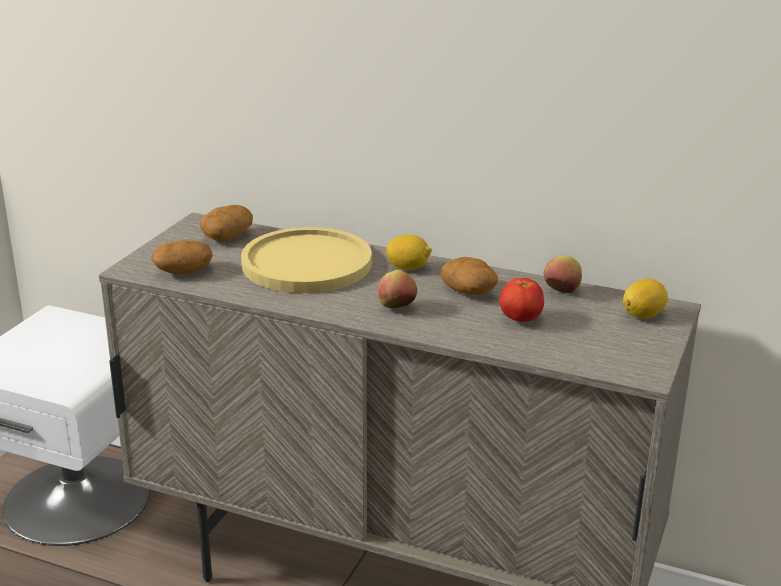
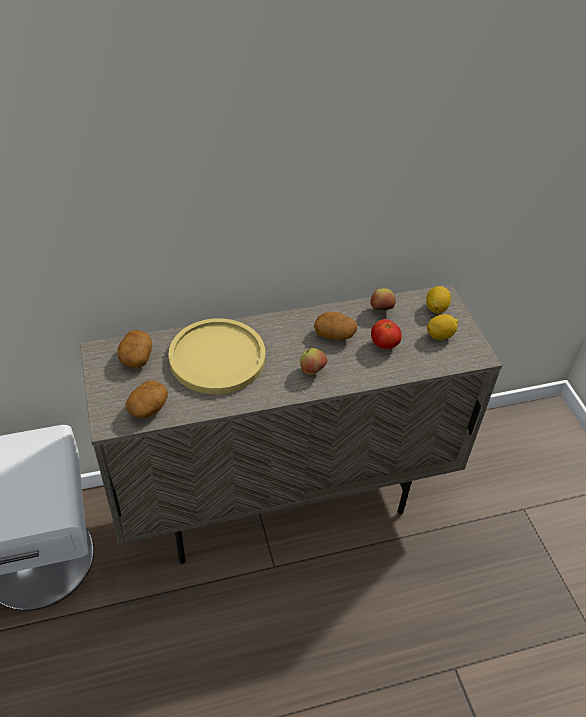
camera: 40 degrees left, 20 degrees up
(408, 268) = (280, 330): lemon -> lemon (440, 335)

